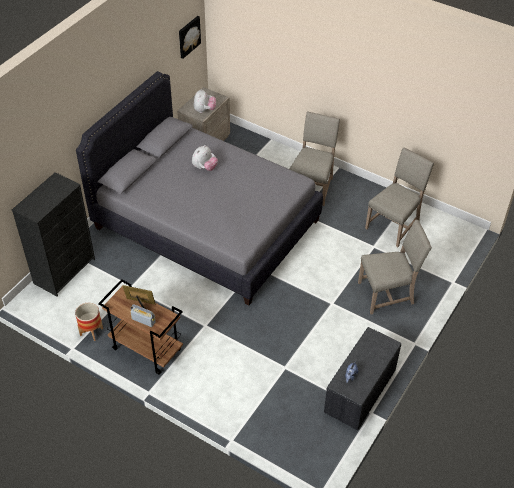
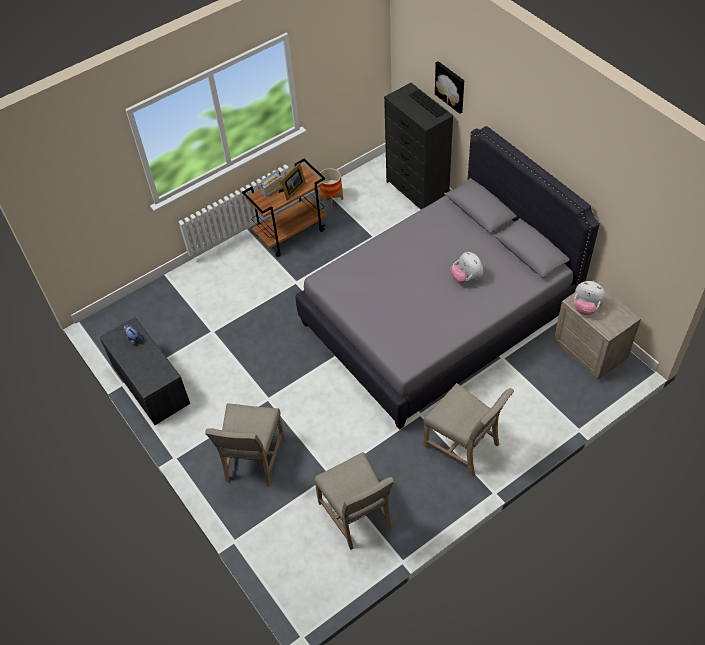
camera: 115 degrees right, 5 degrees up
(41, 191) = (427, 103): none -> keyboard
(188, 36) = (657, 245): picture -> picture (450, 86)

